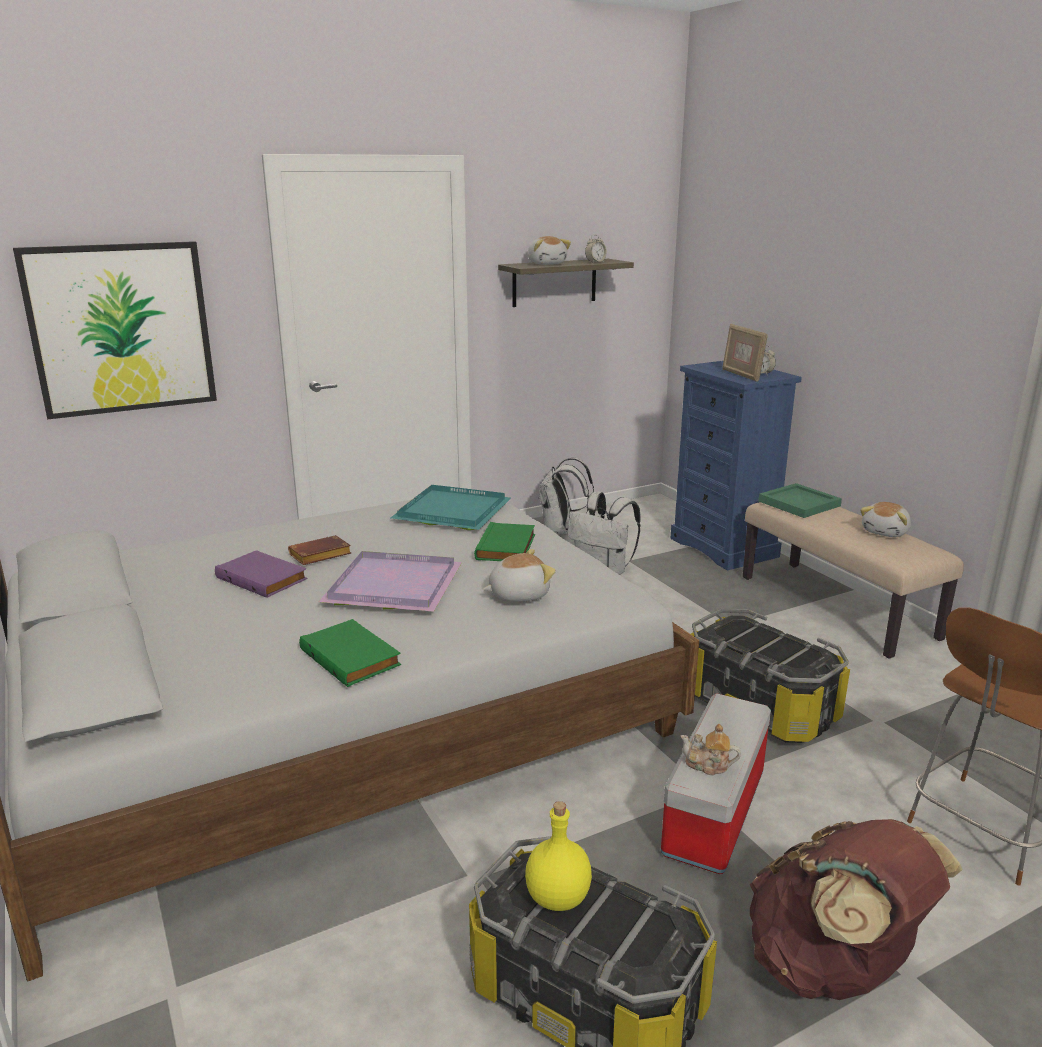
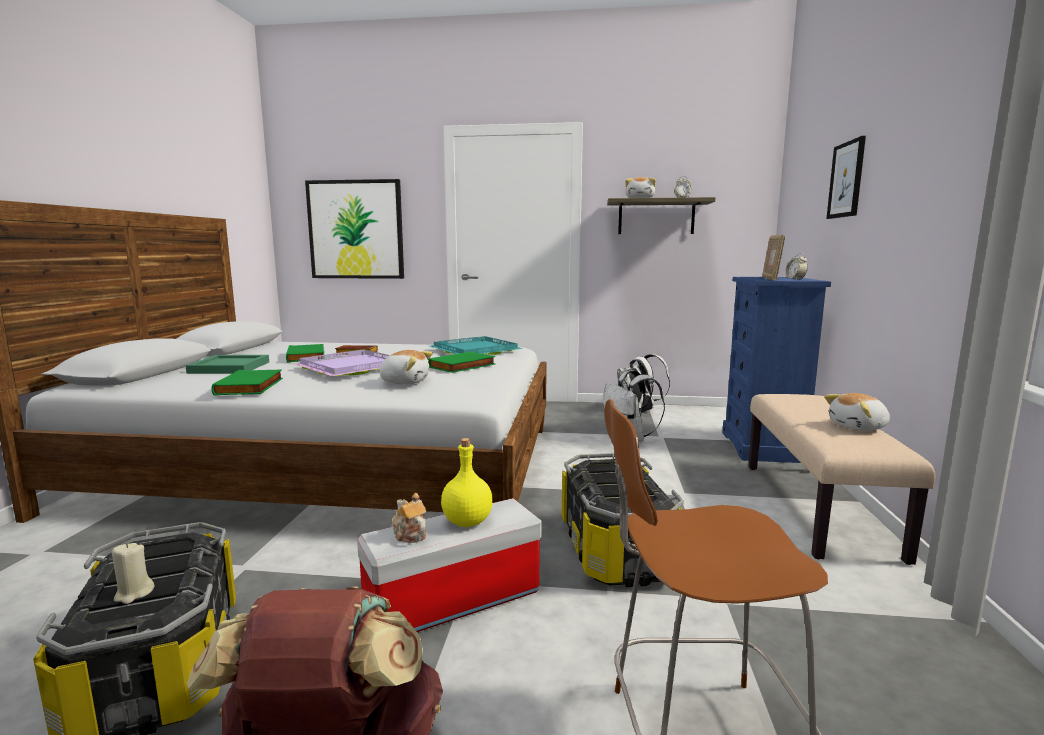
camera: 35 degrees right, 10 degrees down
(263, 578) = (307, 356): purple book -> green book
(557, 899) = (150, 561): yellow bottle -> yellow bottle (466, 522)
(615, 928) = (134, 594): none -> beige candle
(797, 503) = (797, 398): green tray -> green tray (229, 367)
(812, 271) = (846, 180): none -> picture

